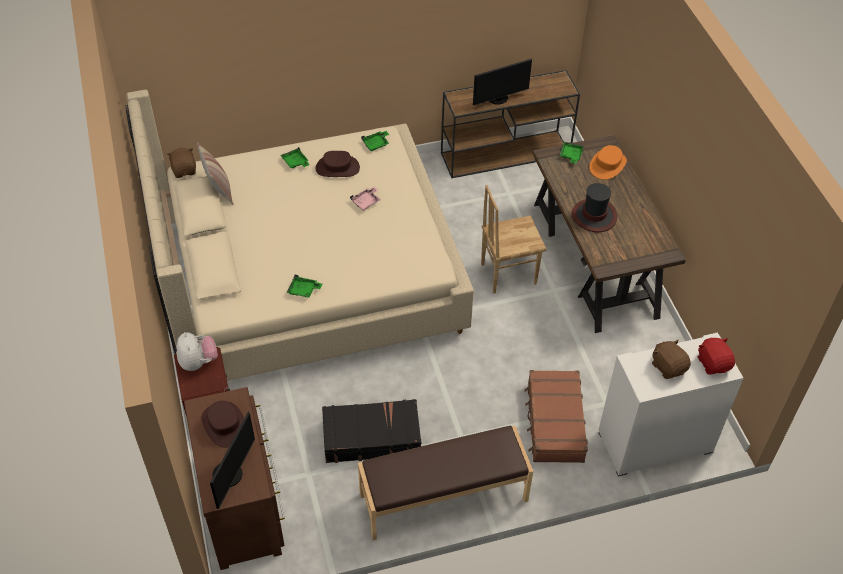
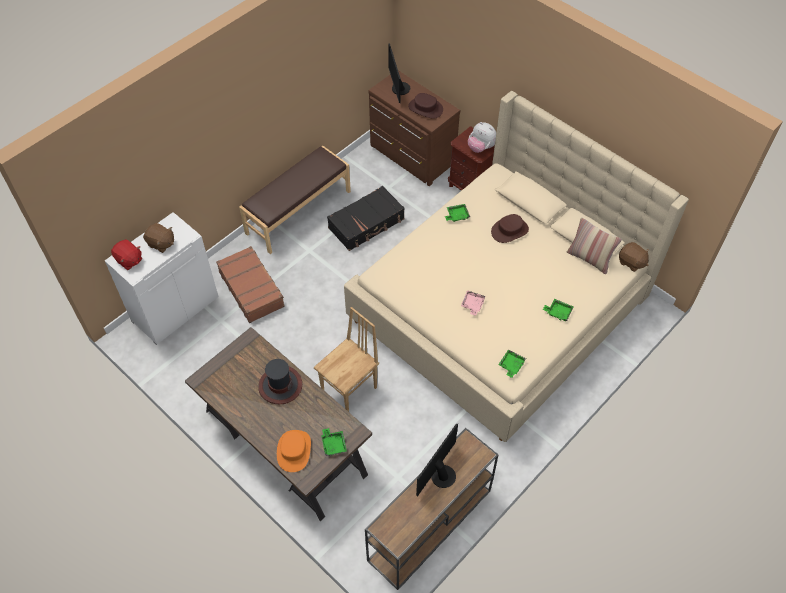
camera: 150 degrees right, 5 degrees up
(337, 168) = (521, 324): brown hat -> brown hat (509, 230)

